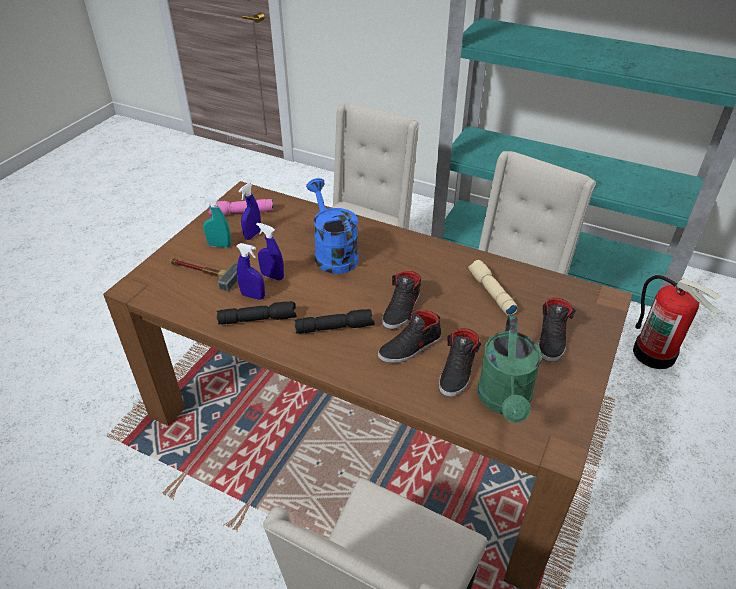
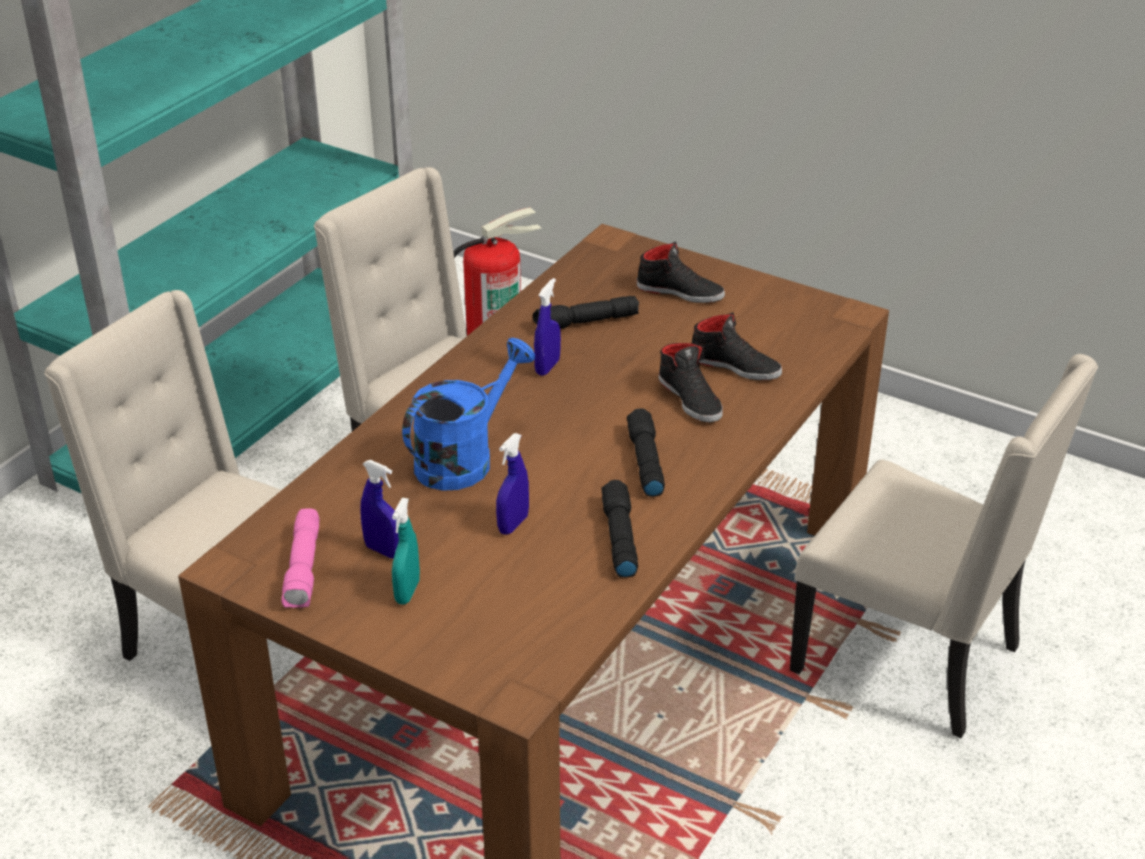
camera: 85 degrees left, 5 degrees down
(203, 273) = (488, 608): hammer -> none
(253, 296) = (562, 545): blue spray bottle -> blue spray bottle (547, 367)
(333, 253) = (464, 458): blue watering can -> blue watering can turned 150 degrees clockwise
(402, 309) = (612, 399): black shoe -> none
(490, 292) = (585, 323): beige flashlight -> black flashlight
(505, 402) = (784, 339): green watering can -> none

